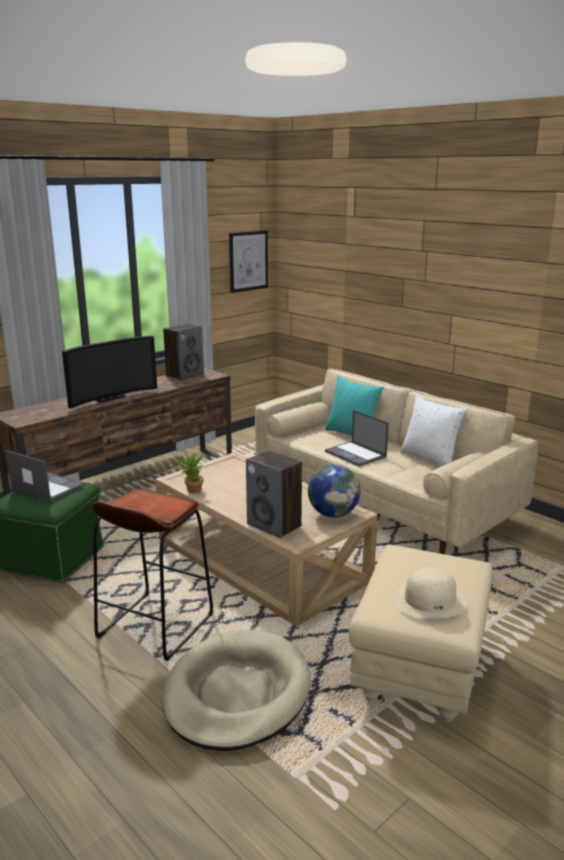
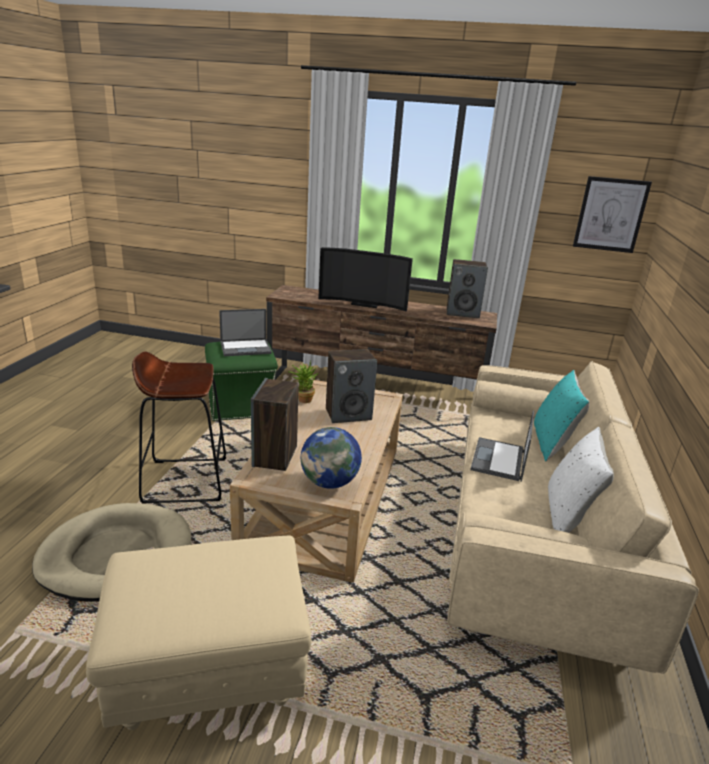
camera: 55 degrees right, 5 degrees up
(47, 487) = (246, 347): laptop -> laptop turned 75 degrees clockwise
(240, 480) = (348, 414): none -> speaker
(430, 600) = (166, 594): beige hat -> none

